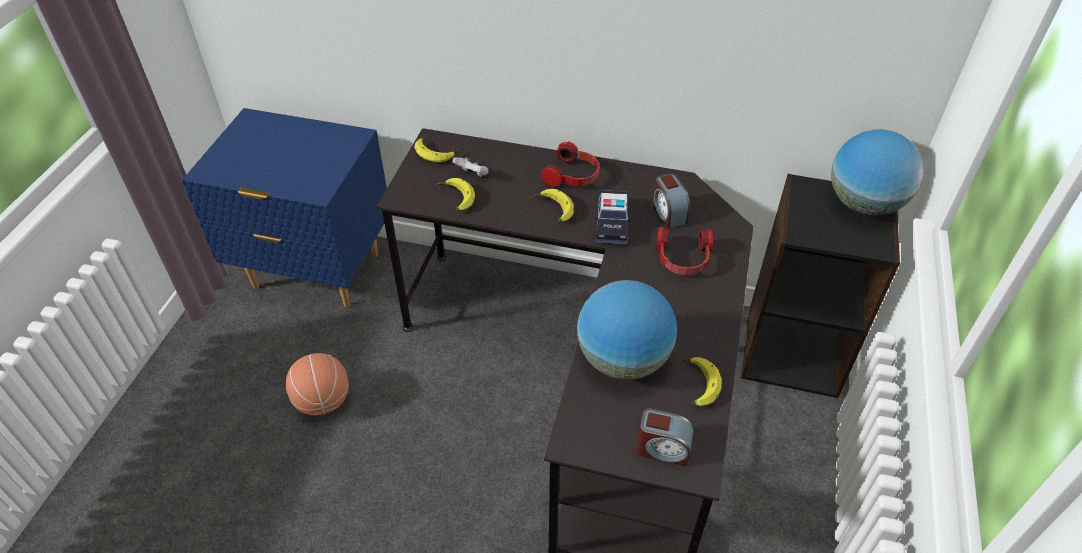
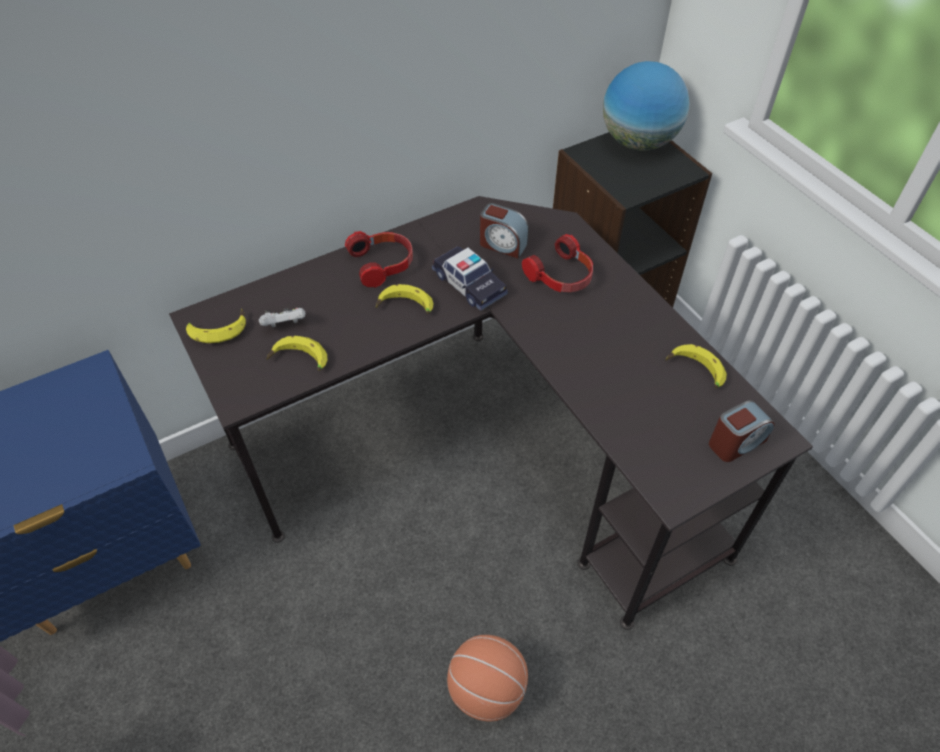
camera: 45 degrees left, 5 degrees up
(323, 401) = (273, 677): basketball -> basketball (486, 689)
(622, 360) = (622, 395): globe -> none

